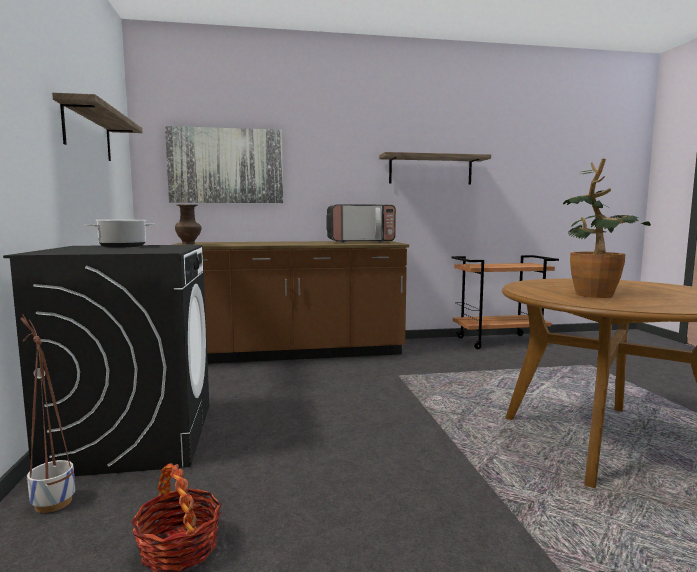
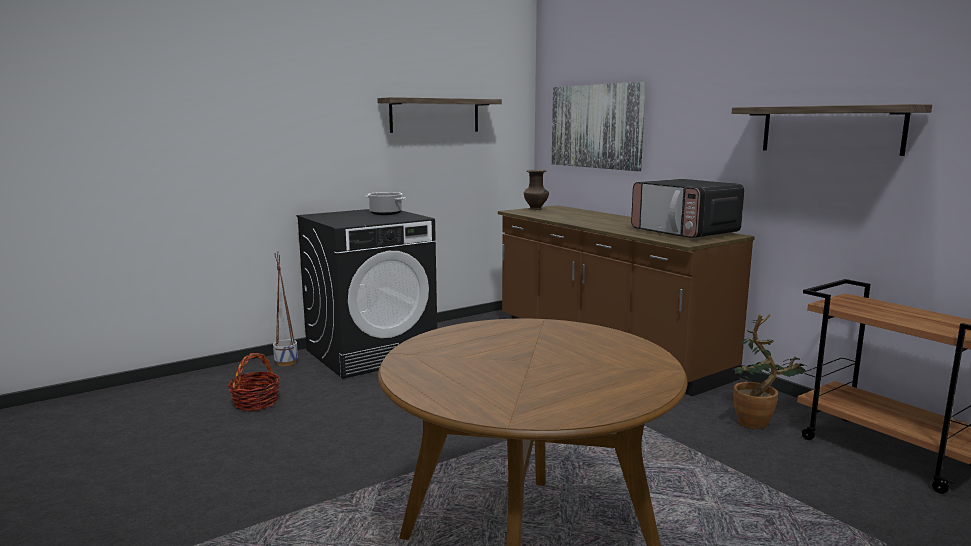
camera: 65 degrees right, 5 degrees up
(593, 293) = (493, 350): potted plant -> potted plant (760, 422)

